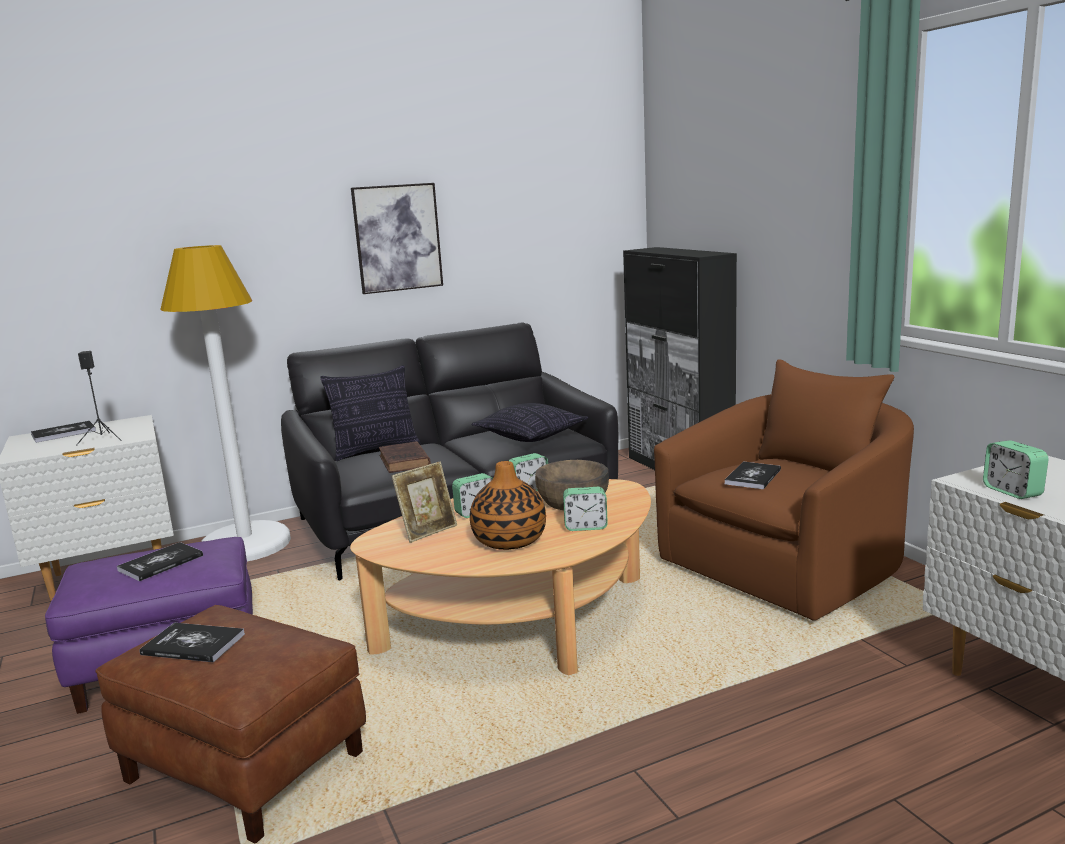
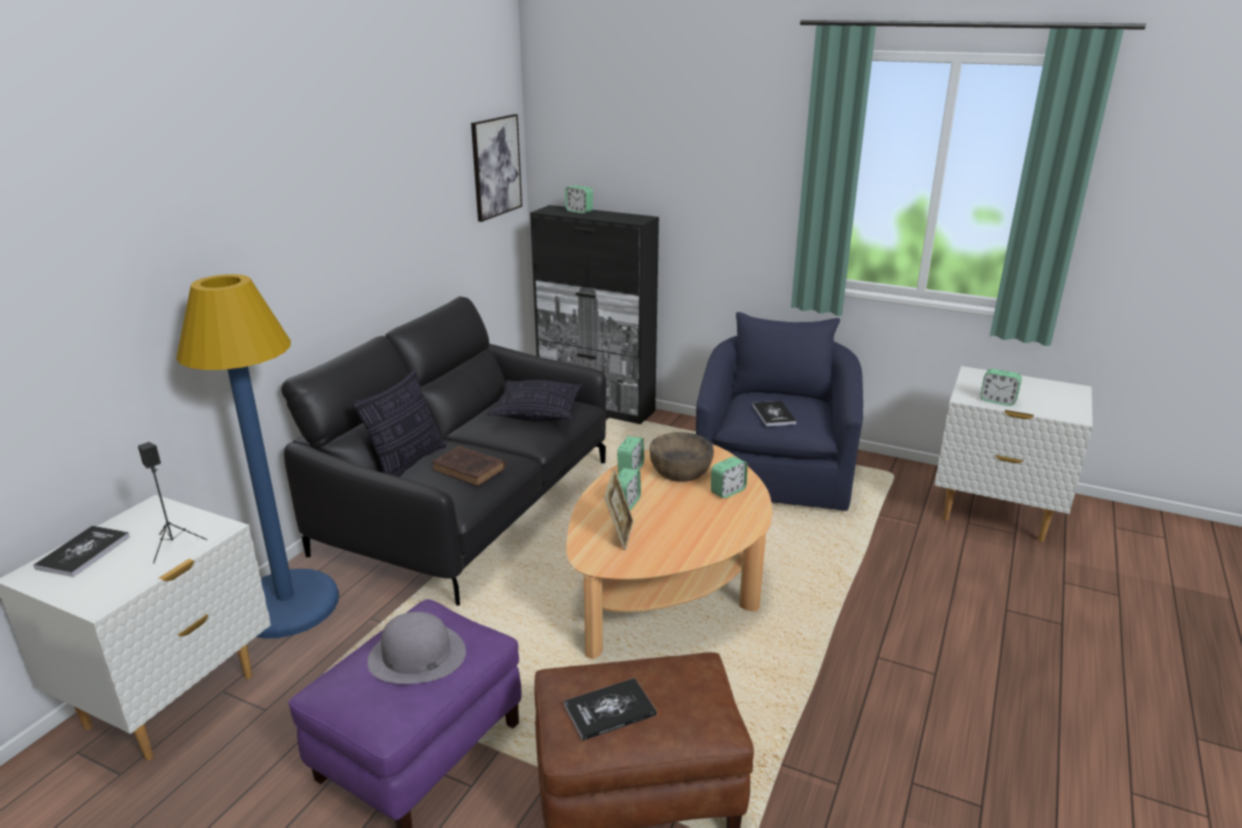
camera: 40 degrees left, 10 degrees up
(161, 563) = (416, 655): book -> grey hat
(246, 544) = (287, 605): white floor lamp -> blue floor lamp
(397, 238) = (358, 228): picture -> picture (496, 167)
(509, 541) = (696, 522): vase -> none
(668, 250) = (579, 211): none -> alarm clock
(790, 564) = (775, 471): brown armchair -> blue armchair

